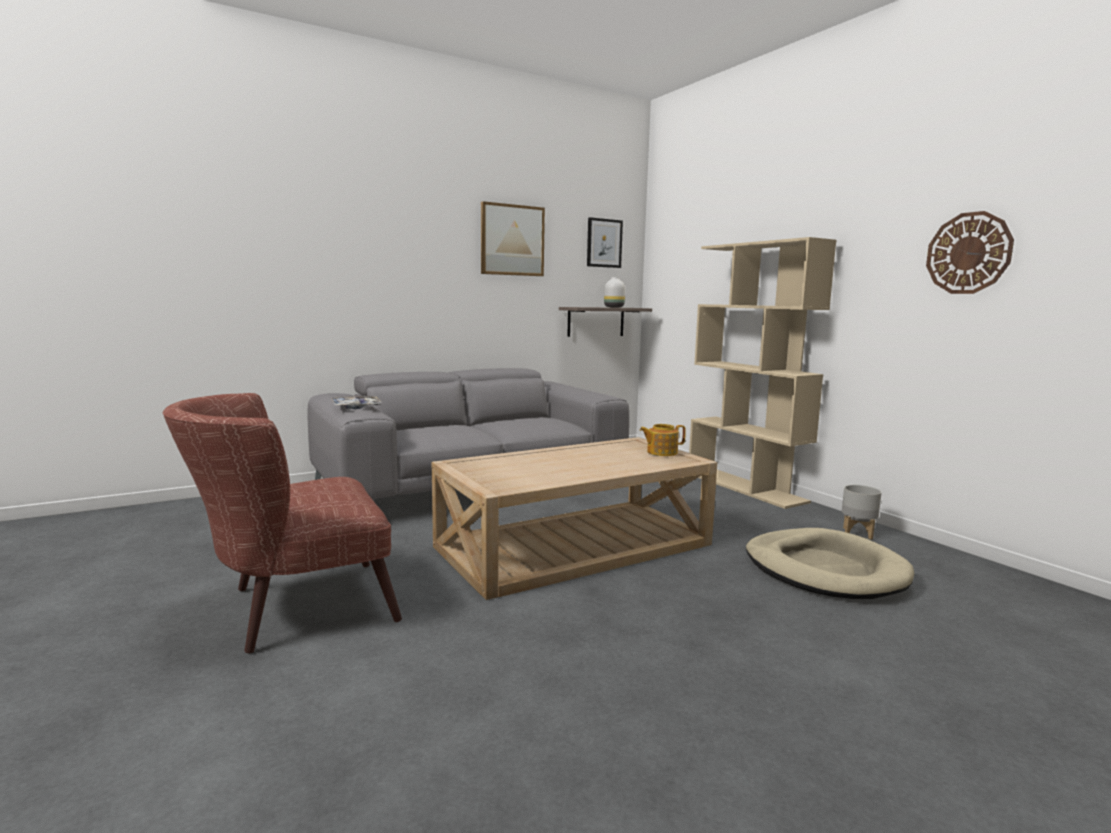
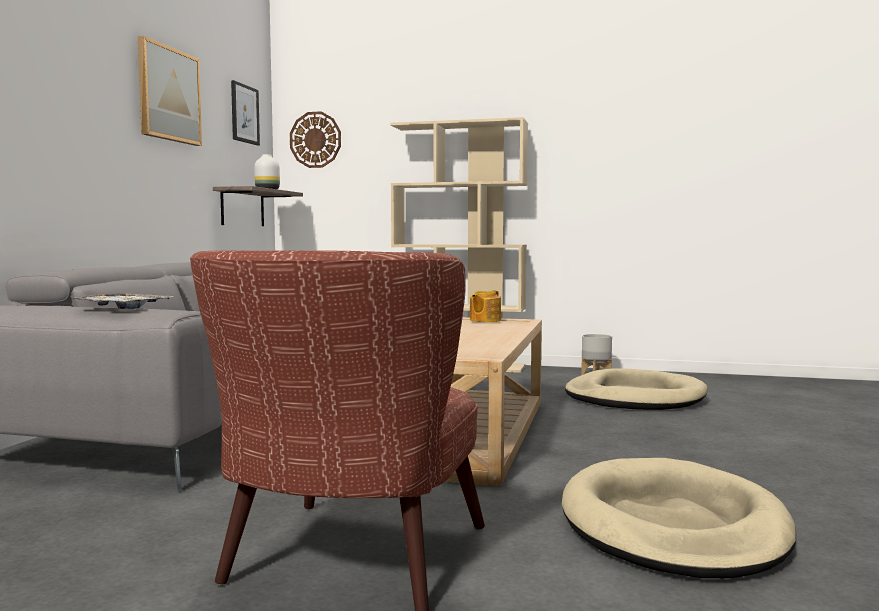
camera: 45 degrees left, 5 degrees down
(498, 686) = (672, 526): none -> beige dog bed
(968, 253) = (642, 137): wall clock -> wall clock (315, 140)

